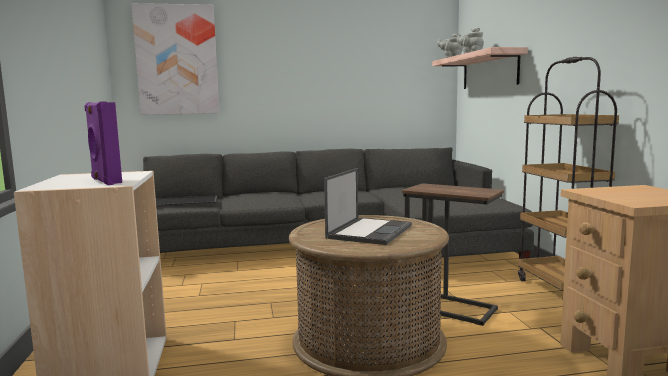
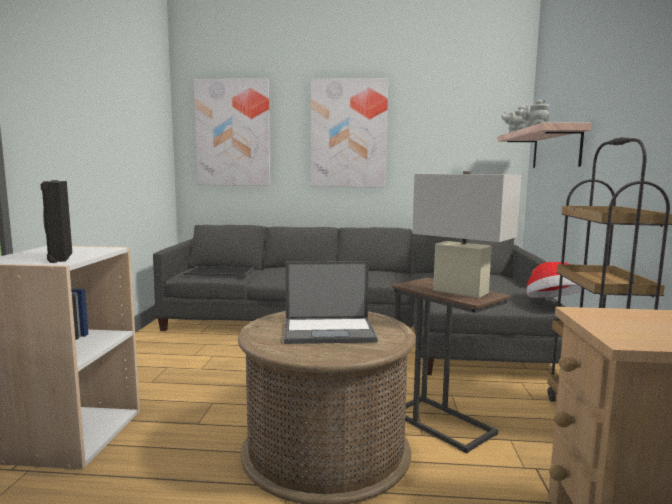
camera: 15 degrees right, 0 degrees up
(105, 181) = (59, 258): purple speaker -> black speaker
(296, 60) = (348, 134): none -> picture
(370, 231) = (330, 331): laptop -> laptop turned 45 degrees clockwise
(464, 190) = (460, 292): none -> white table lamp
(507, 201) = (553, 303): none -> hat

